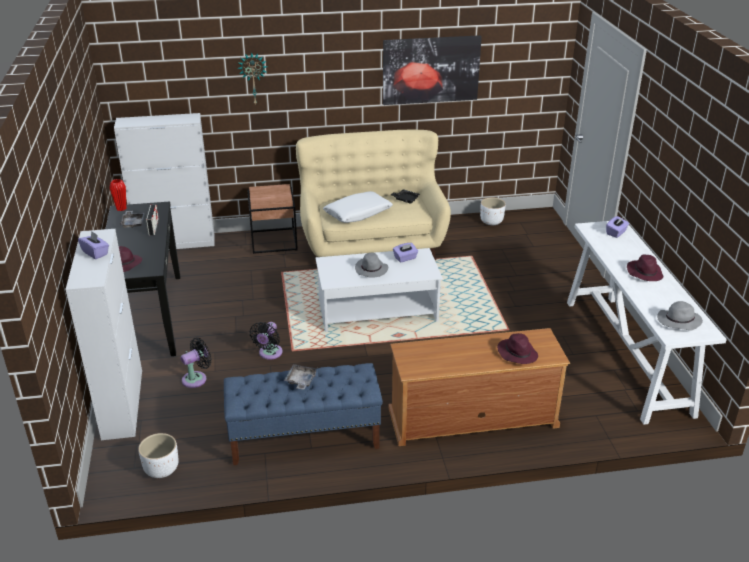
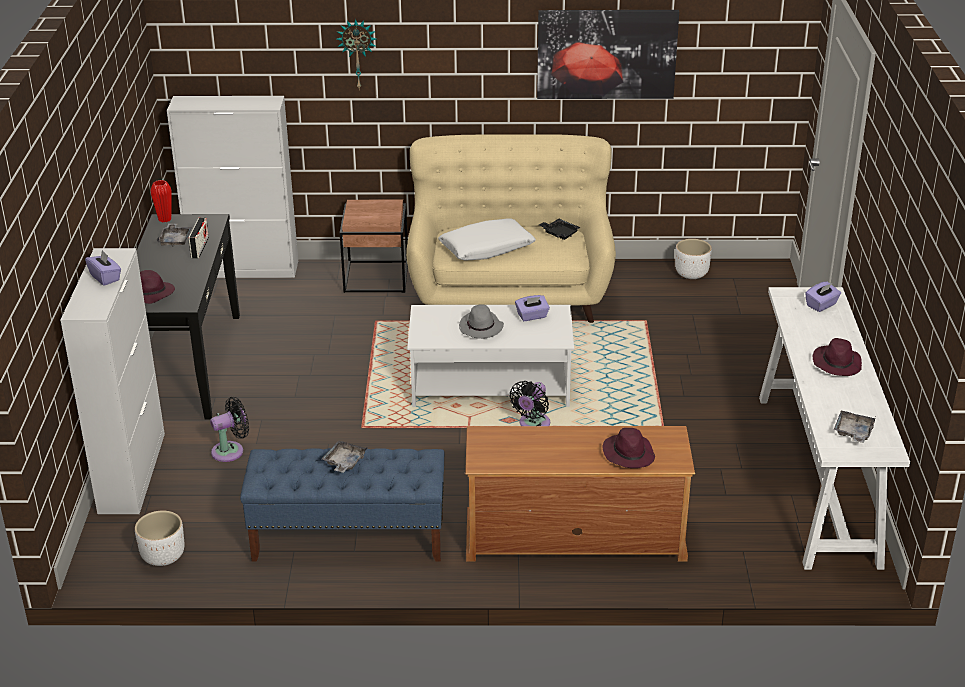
camera: 10 degrees right, 0 degrees up
(269, 354) = (331, 428): black fan -> black fan (532, 425)
(678, 321) = (853, 432): grey hat -> grey tray

